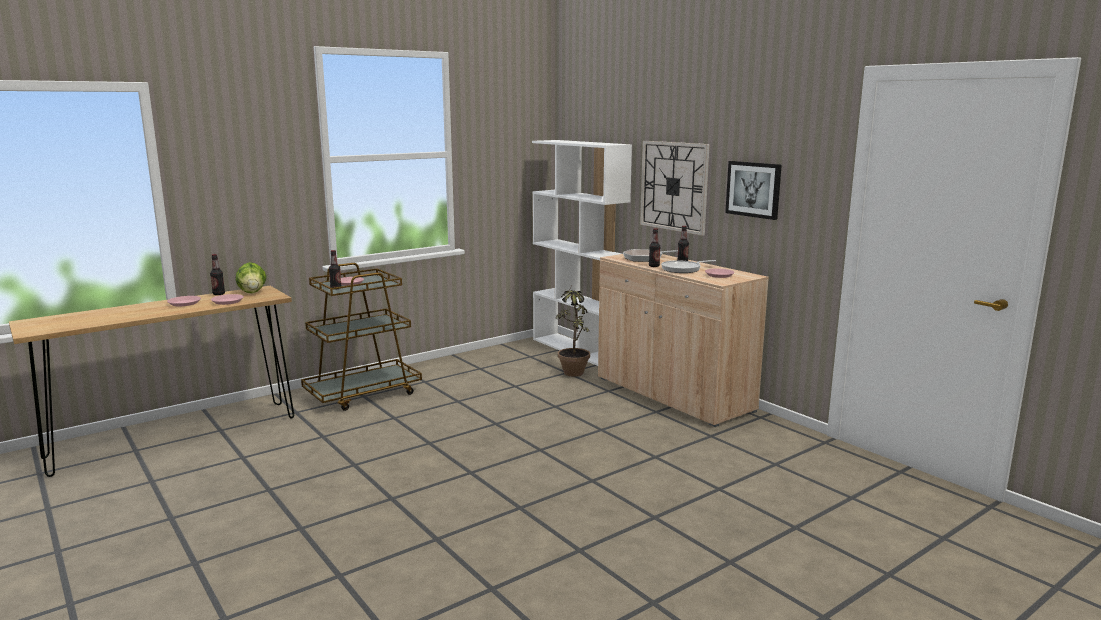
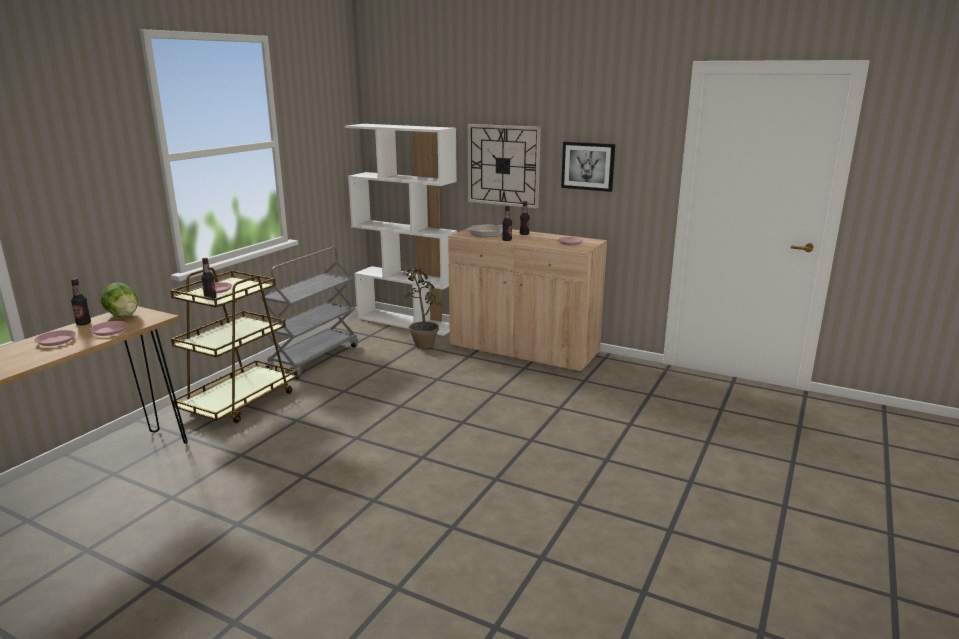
camera: 25 degrees left, 5 degrees up
(460, 368) = (314, 357): none -> grey cart
(683, 269) = (534, 240): frying pan -> none

